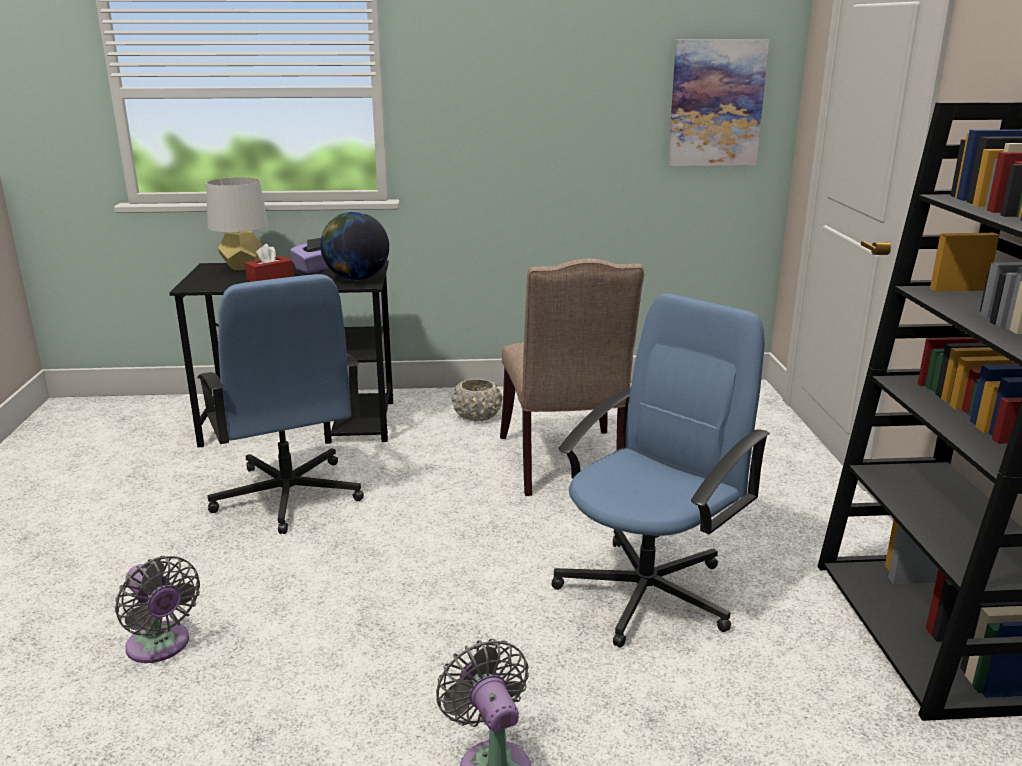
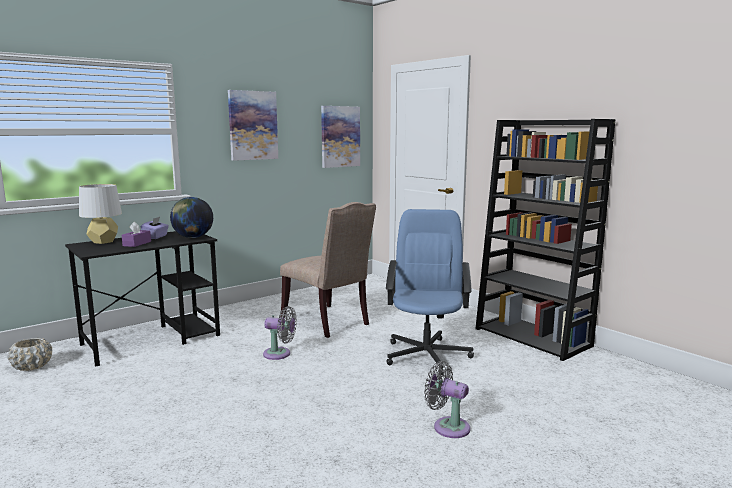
camera: 35 degrees left, 10 degrees down
(161, 646) = (223, 450): grey fan -> grey fan (280, 354)
(270, 278) = (137, 243): red tissue box -> purple tissue box
(288, 496) = (196, 371): blue office chair -> none
(477, 416) = (254, 314): beige planter -> beige planter (32, 366)
(524, 81) = (253, 125): none -> picture

